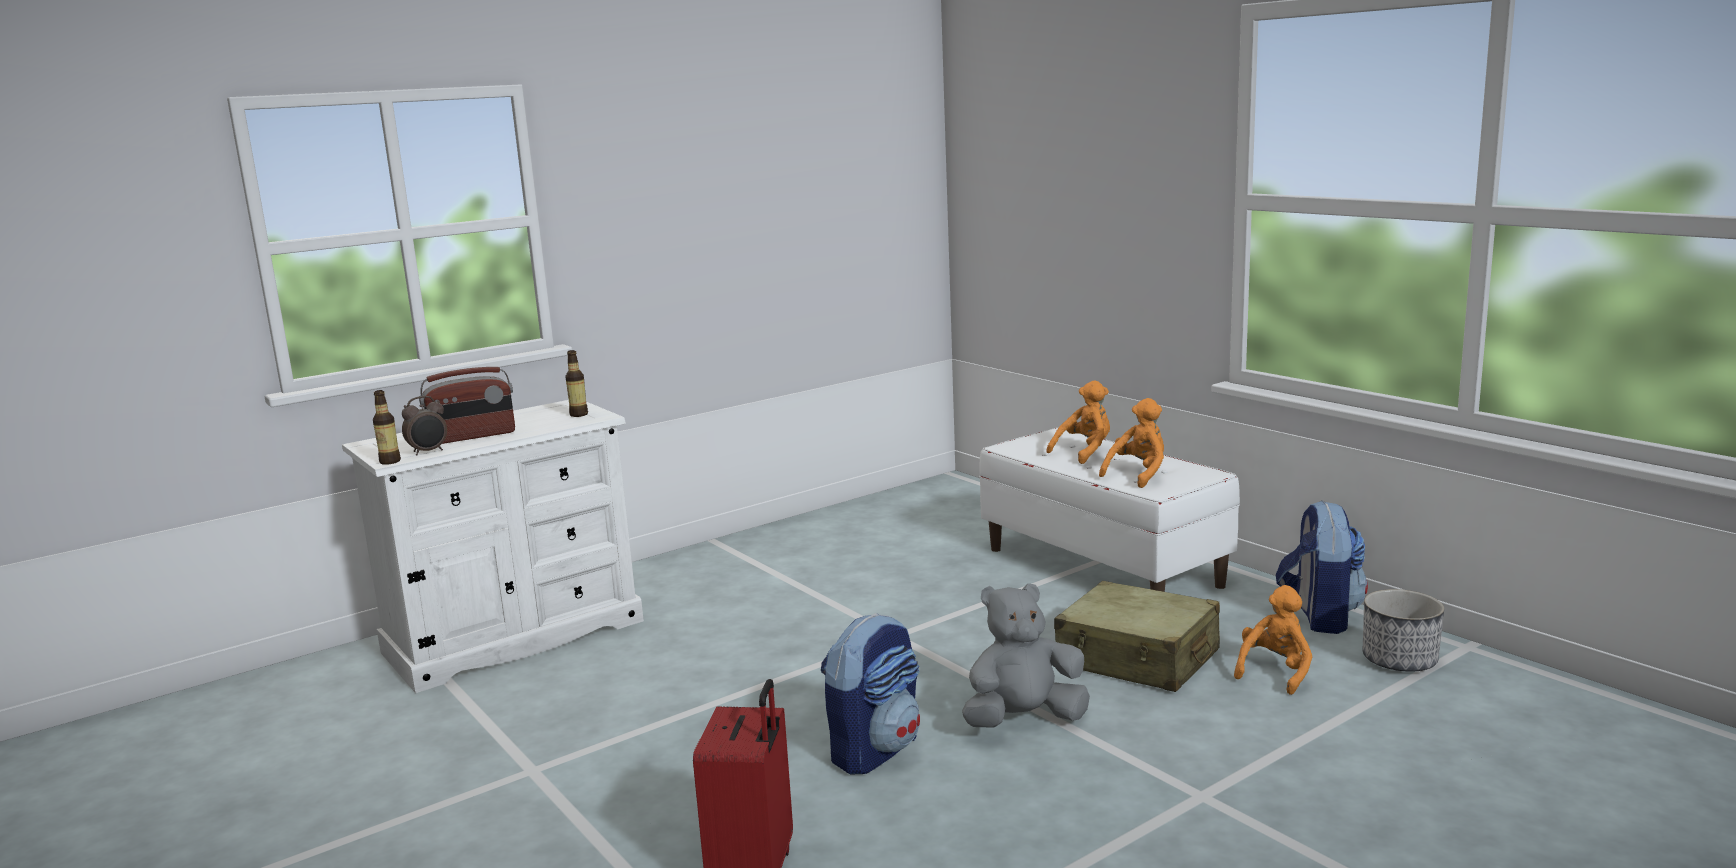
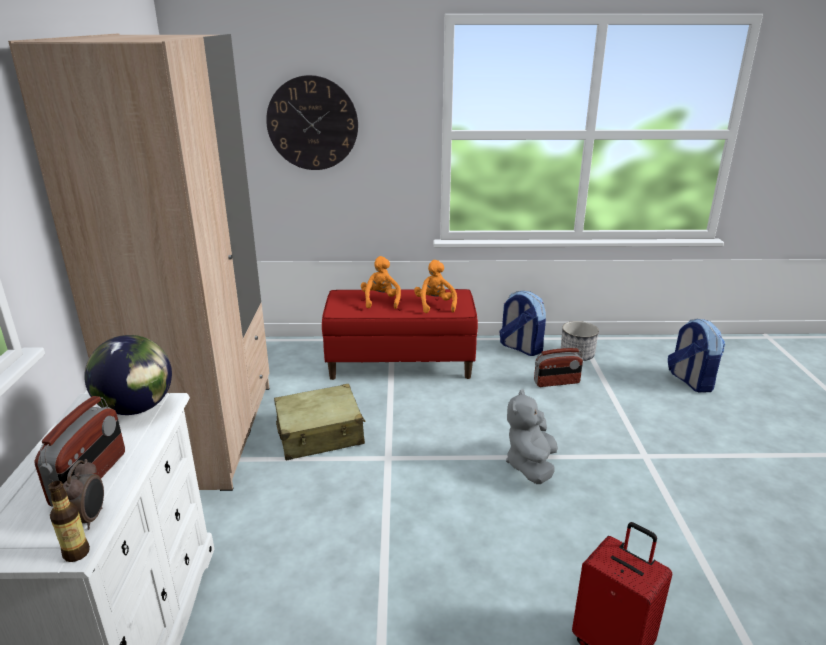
camera: 55 degrees left, 10 degrees up
(578, 414) = (137, 408): bottle -> globe
(793, 545) = (206, 433): none -> beige wardrobe
(874, 750) = (513, 530): backpack -> backpack (690, 381)
(1076, 175) = (312, 123): none -> wall clock
(1103, 567) = (400, 363): white bench -> red bench
(1138, 659) = (506, 405): beige suitcase -> beige suitcase (320, 434)
(1275, 672) = (556, 382): orange plush toy -> radio

